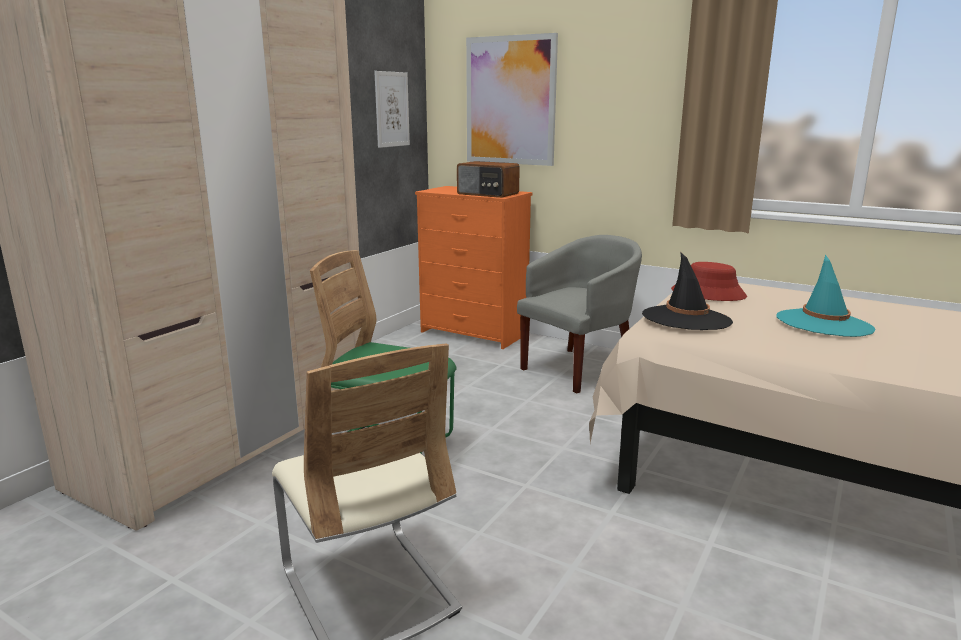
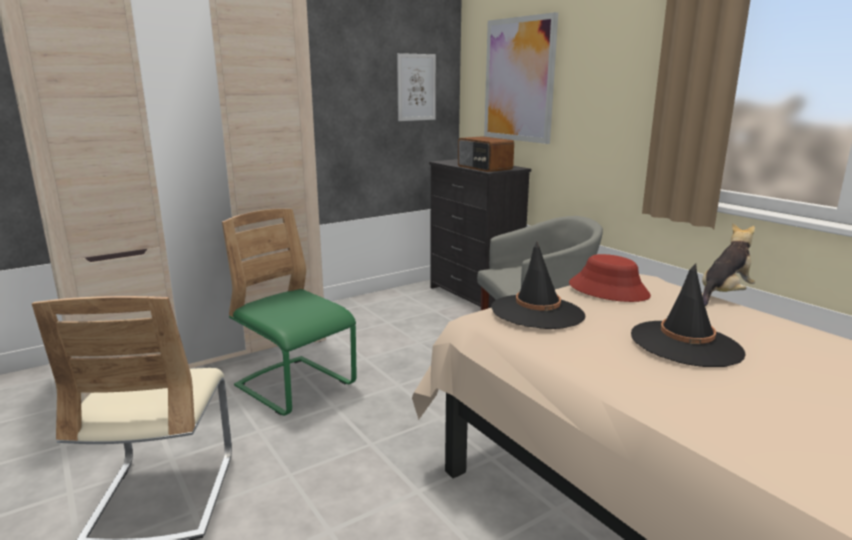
camera: 25 degrees right, 0 degrees up
(474, 333) = (474, 296): orange dresser -> black dresser
(789, 285) = (724, 294): none -> plush toy
(824, 324) = (685, 344): turquoise hat -> black hat

